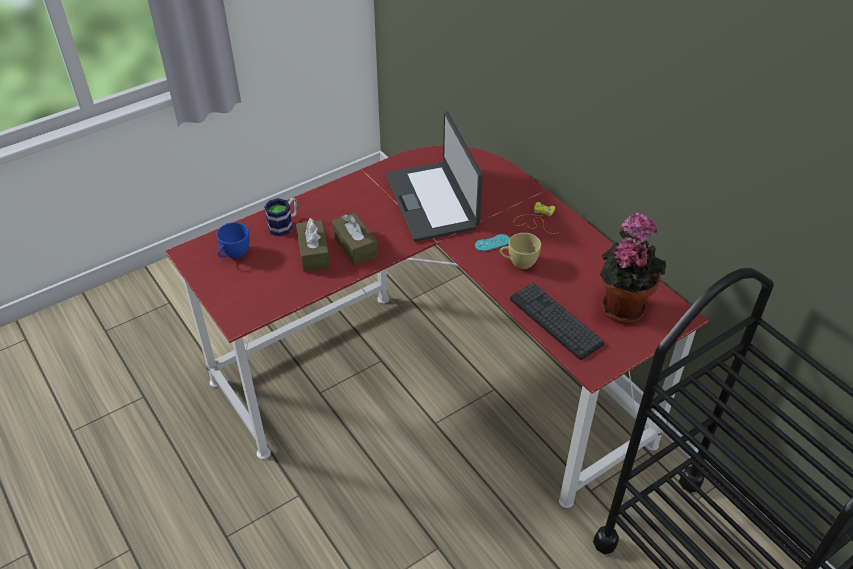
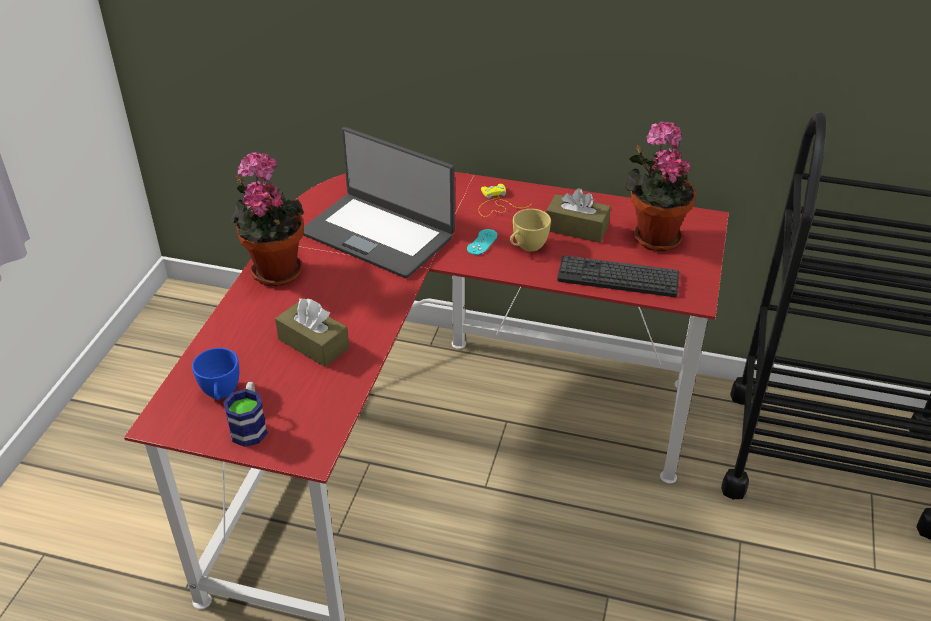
camera: 40 degrees left, 5 degrees down
(284, 225) = (244, 334): mug -> mug (250, 426)
(345, 192) = (274, 269): none -> potted plant
(355, 246) = (350, 314): brown tissue box -> brown tissue box (576, 228)

